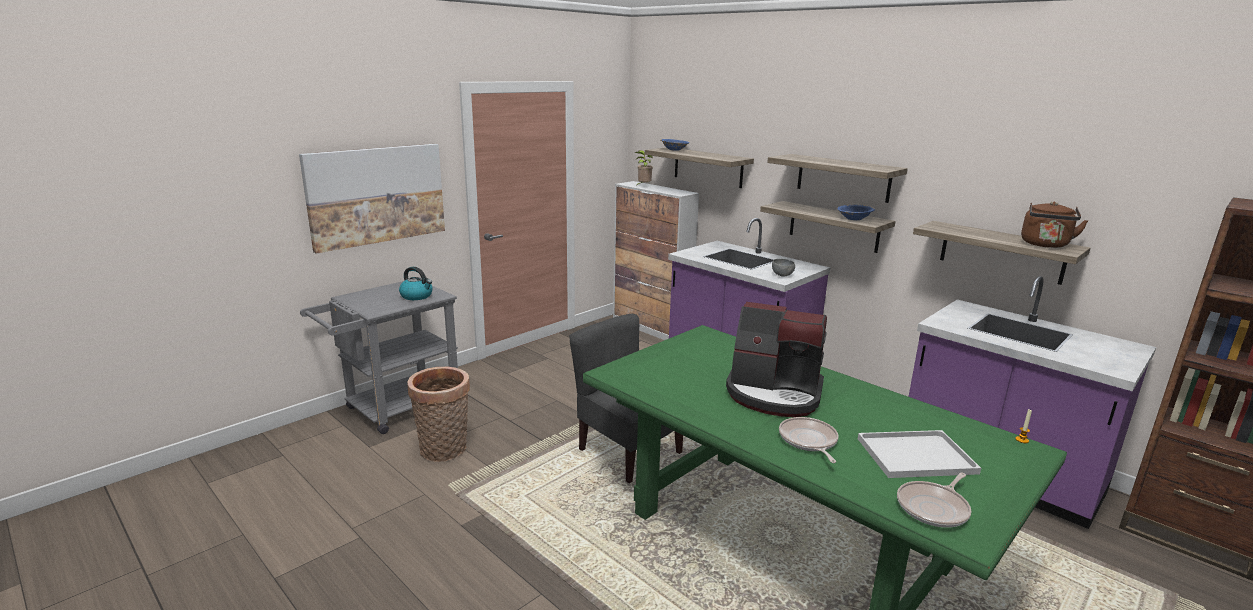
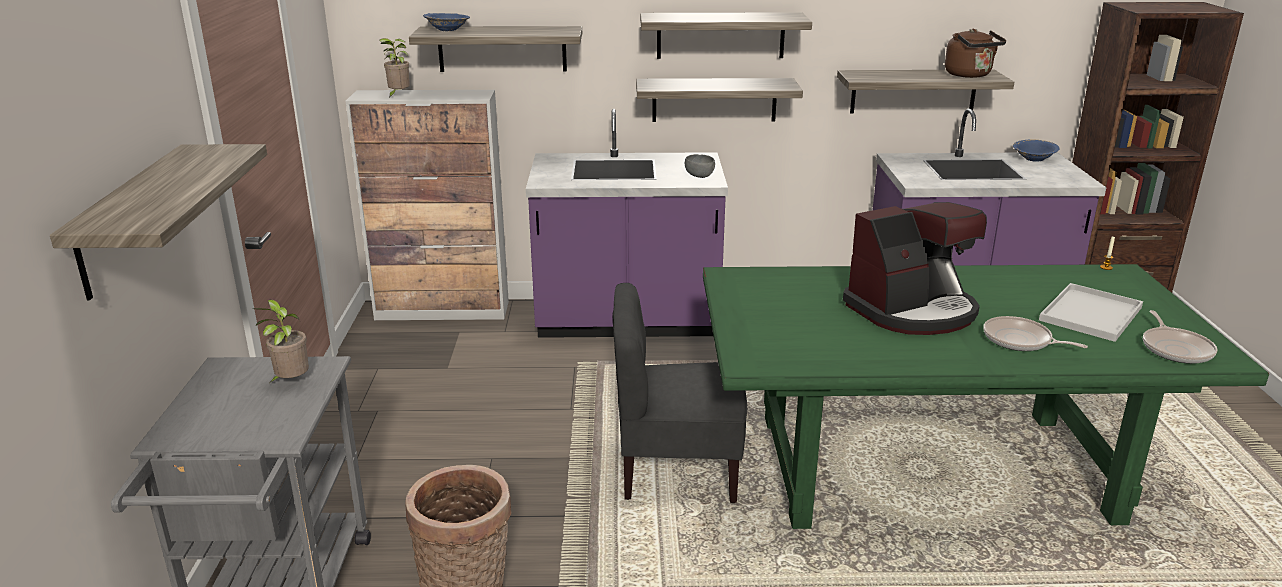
camera: 45 degrees left, 5 degrees up
(376, 195) = (131, 219): picture -> shelf
(417, 296) = (291, 382): kettle -> potted plant
(854, 219) = (760, 85): blue bowl -> blue bowl (1034, 159)

